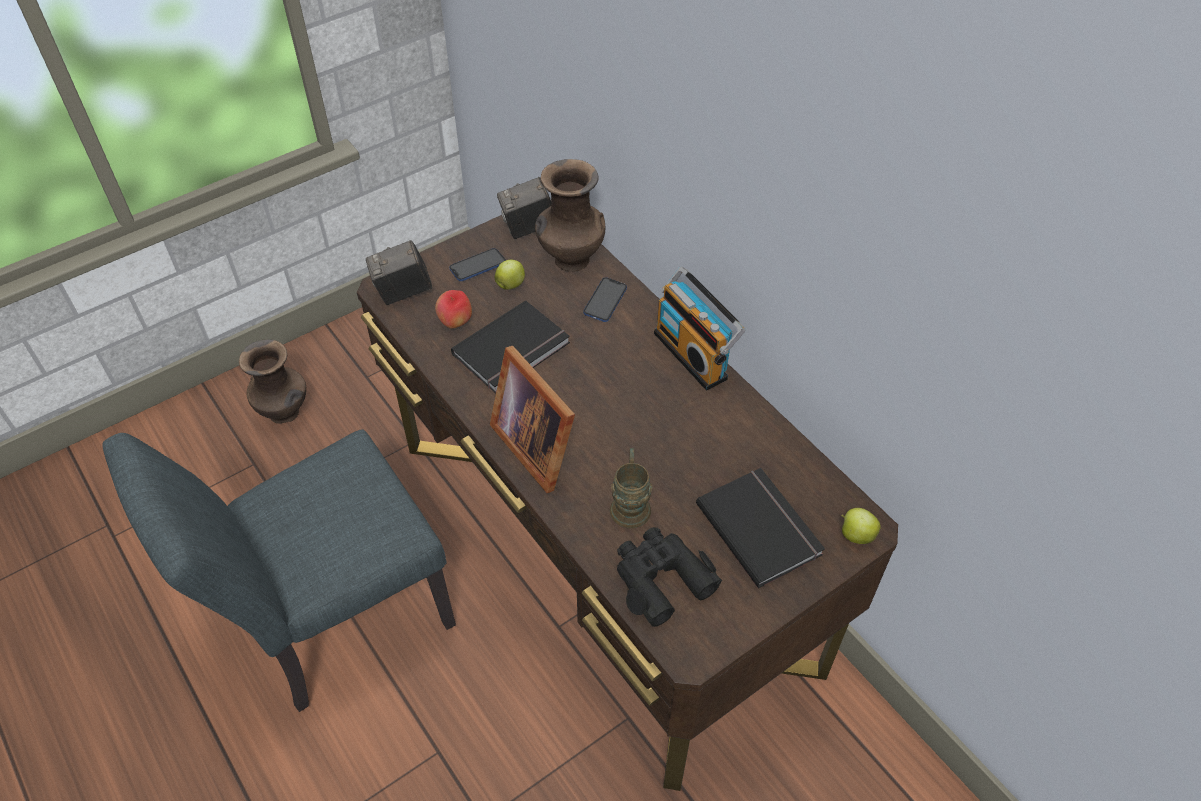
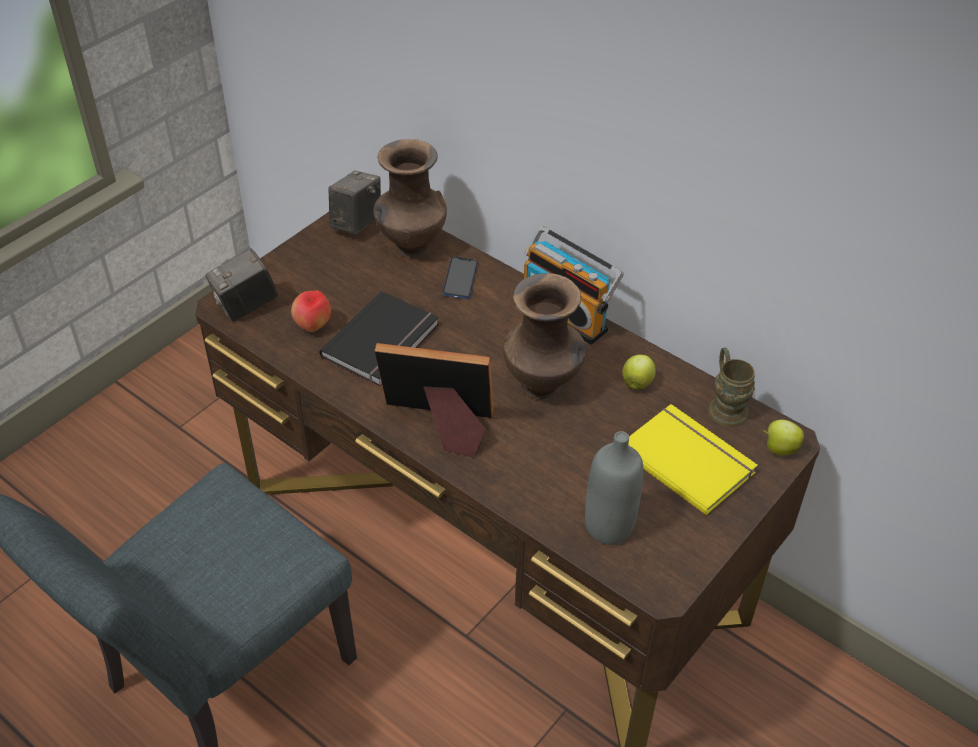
camera: 15 degrees left, 5 degrees down
(285, 413) = (99, 482): brown vase -> brown vase (543, 386)
(477, 266) = (317, 268): phone -> none
(511, 284) = (358, 280): apple -> apple (637, 383)
(528, 227) = (356, 223): camera -> camera turned 150 degrees clockwise
(537, 444) = (440, 426): picture frame -> picture frame turned 150 degrees clockwise
(630, 503) = (553, 463): brown mug -> brown mug (725, 405)
(660, 579) = (609, 527): black binoculars -> grey bottle
(761, 527) = (688, 459): black book -> yellow book

